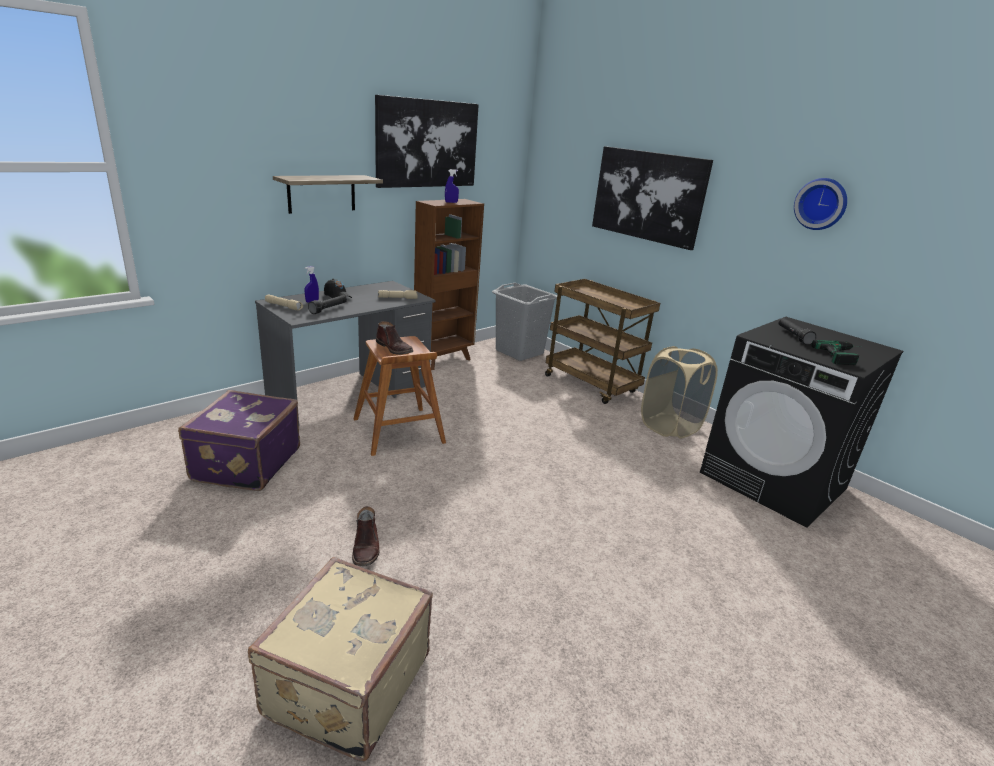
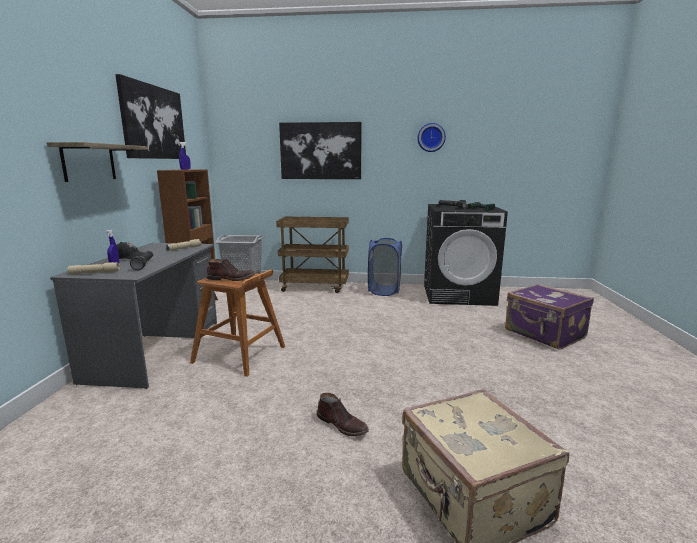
camera: 40 degrees left, 10 degrees down
(245, 464) = (143, 435): purple suitcase -> purple suitcase (544, 334)
(670, 426) = (384, 291): beige laundry basket -> blue laundry basket

